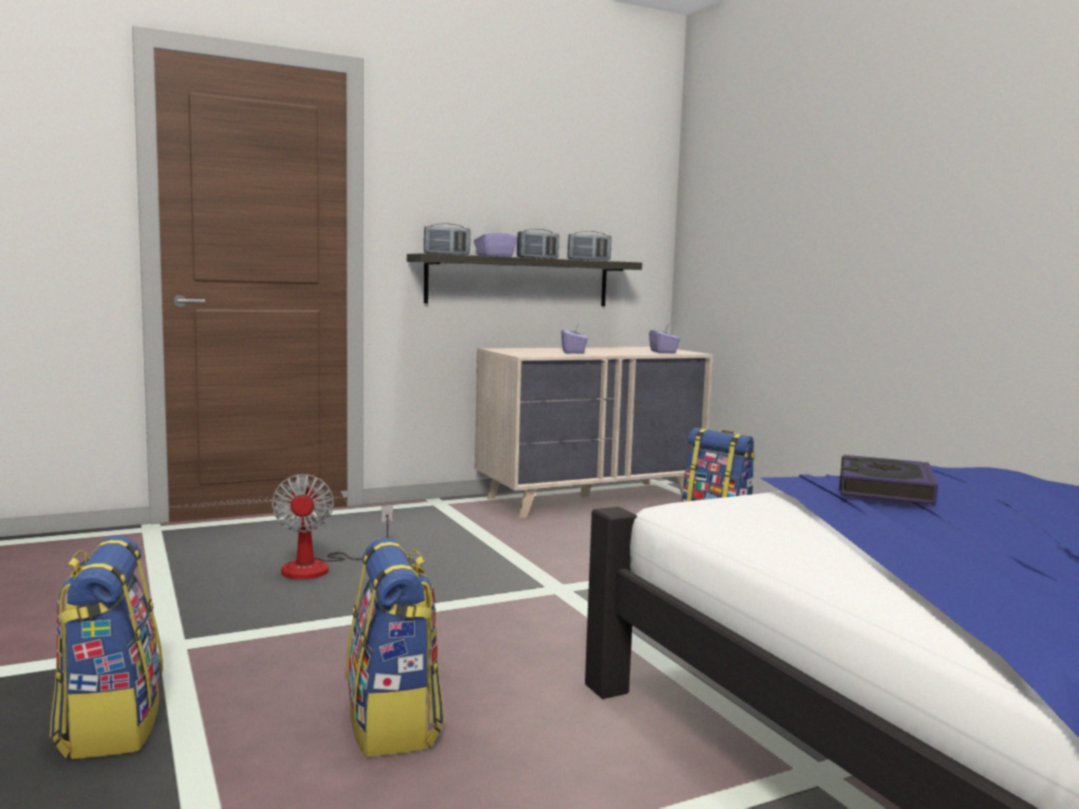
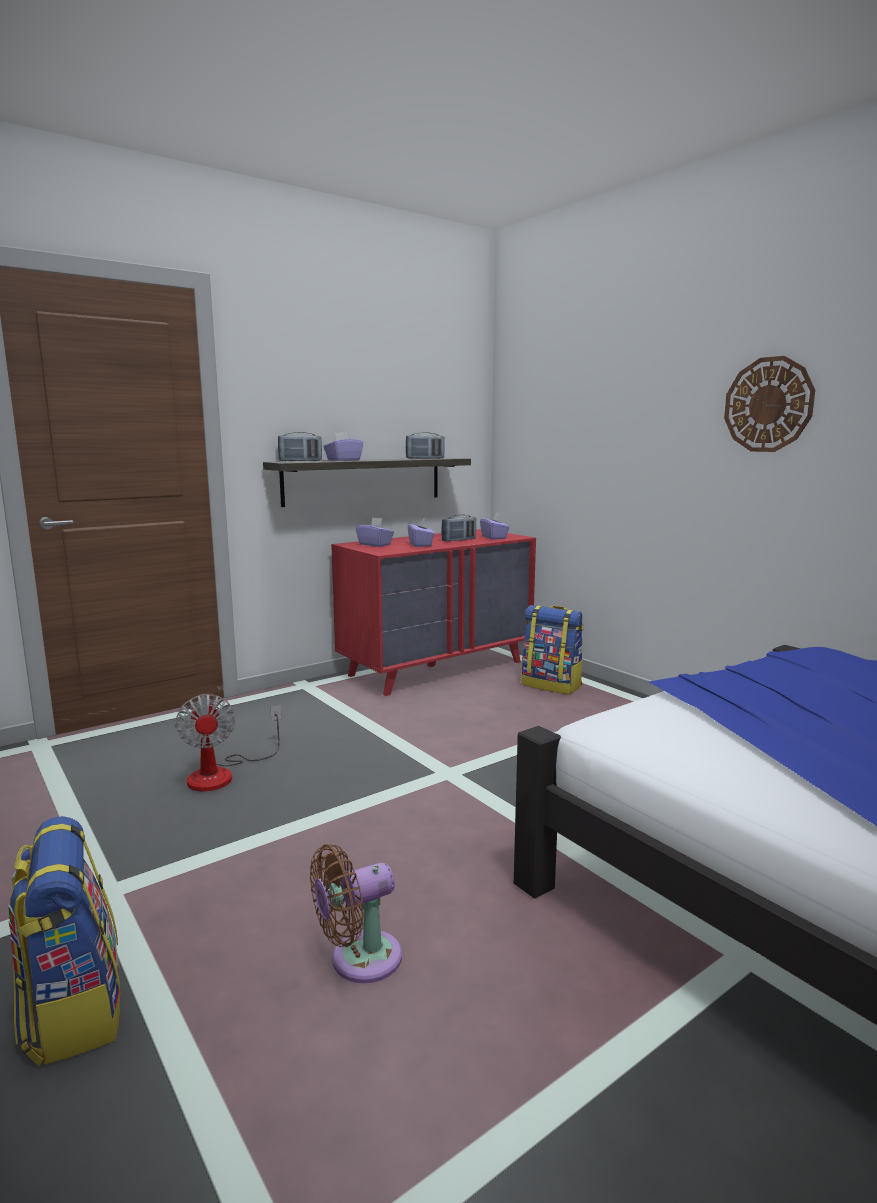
camera: 10 degrees left, 5 degrees up
(394, 724) = (359, 960): backpack -> brown fan
(523, 350) = (375, 544): none -> purple tissue box
(537, 258) = (380, 459): radio -> radio (459, 540)
(590, 499) = (437, 668): beige dresser -> red dresser
(884, 488) = (762, 689): book -> none
(961, 192) = (768, 405): none -> wall clock

